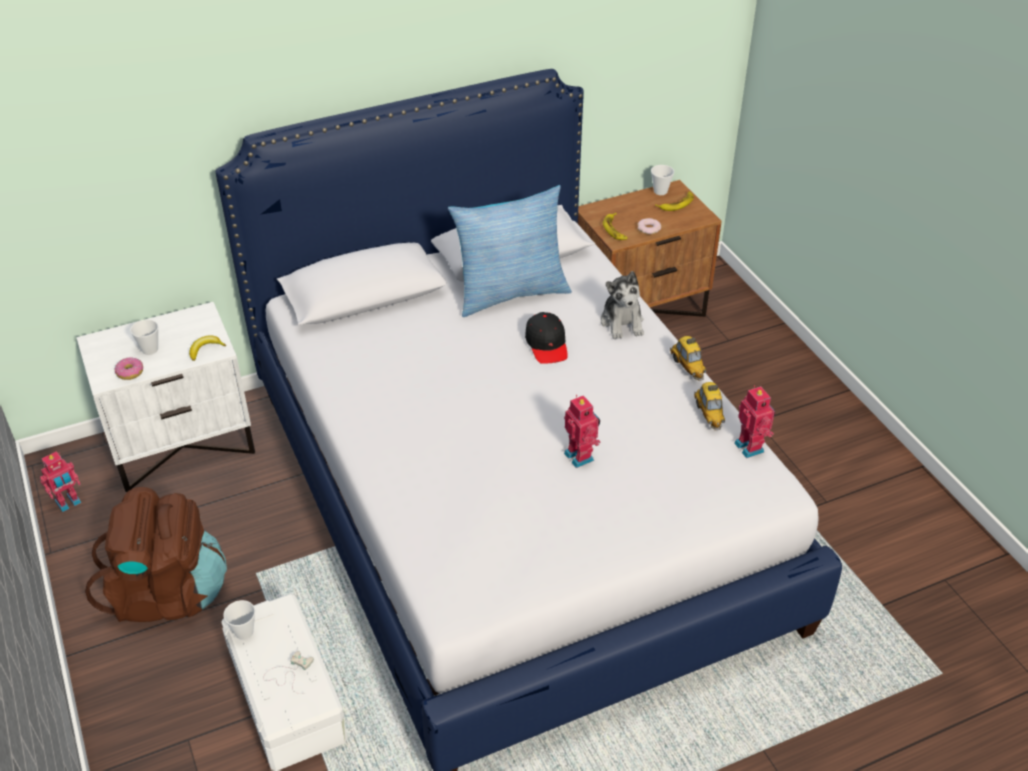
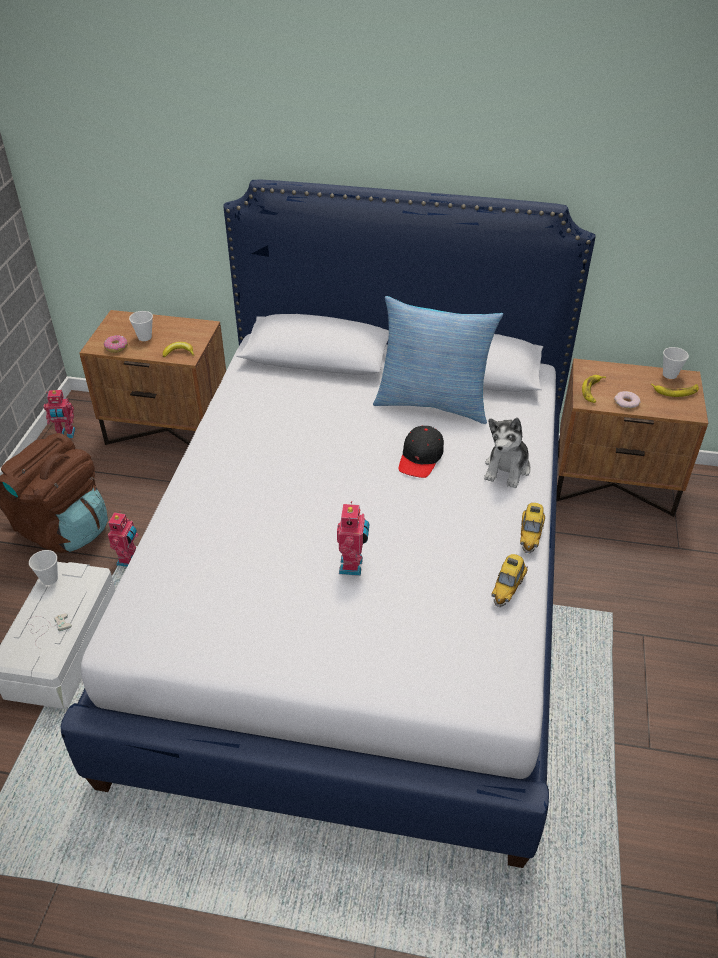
camera: 35 degrees right, 0 degrees up
(182, 444) = (168, 429): white nightstand -> brown nightstand
(751, 447) = (519, 640): toy robot -> toy robot (129, 560)

